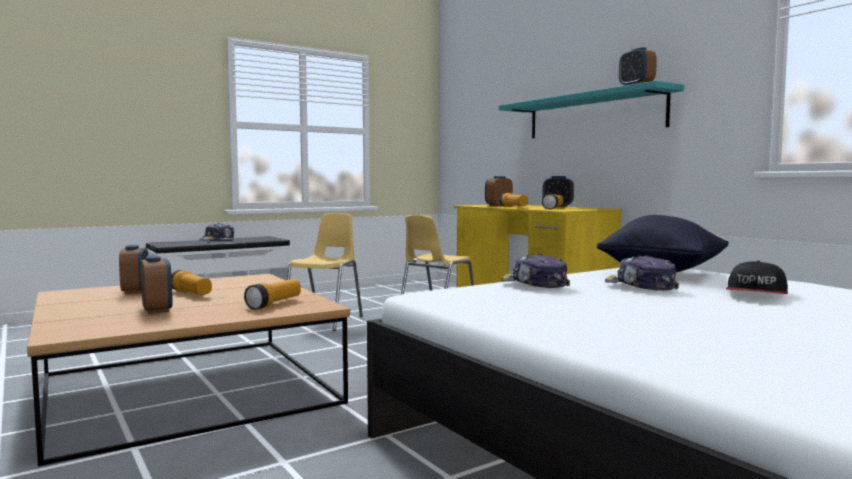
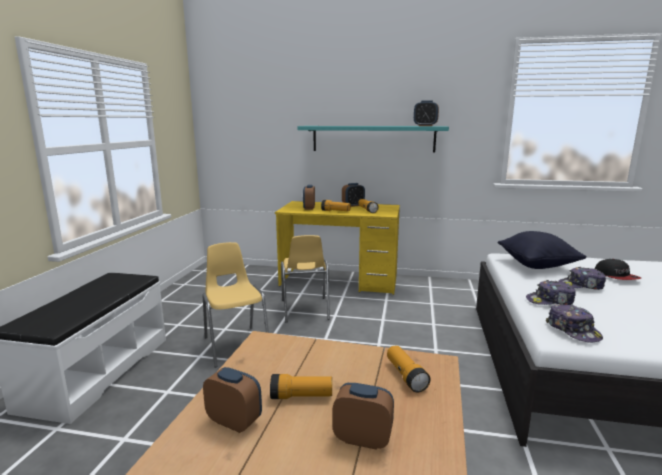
camera: 45 degrees left, 10 degrees up
(217, 240) = (80, 298): cap -> cap (573, 330)

